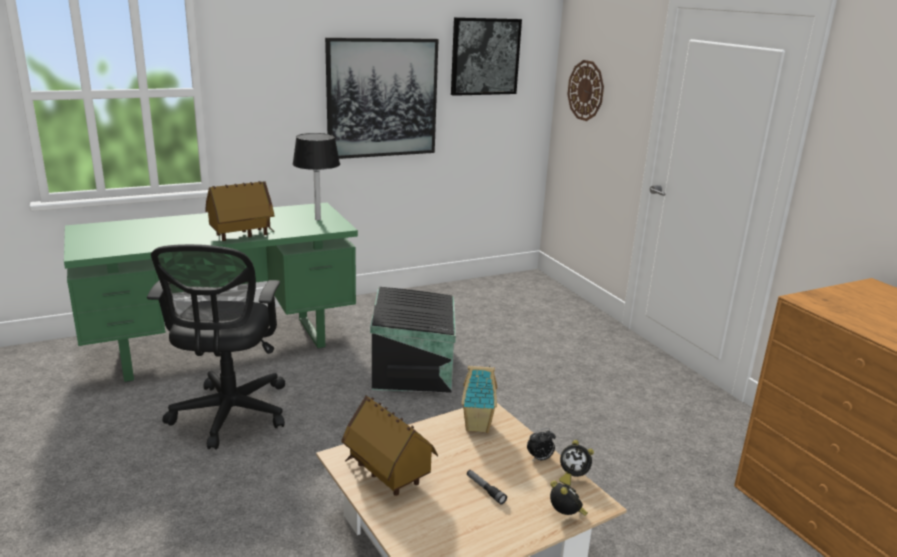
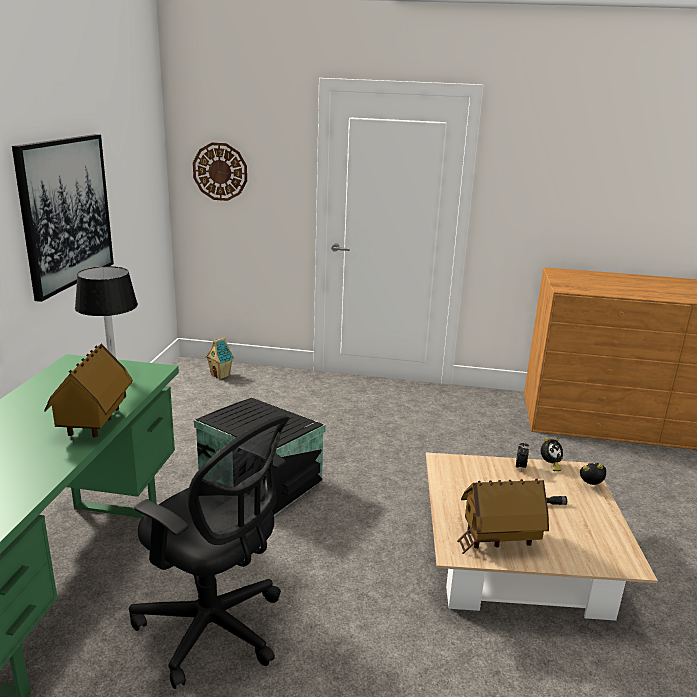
camera: 55 degrees left, 0 degrees up
(478, 426) = (460, 473): toy house -> toy house (221, 375)
(485, 56) = (127, 149): picture -> none

